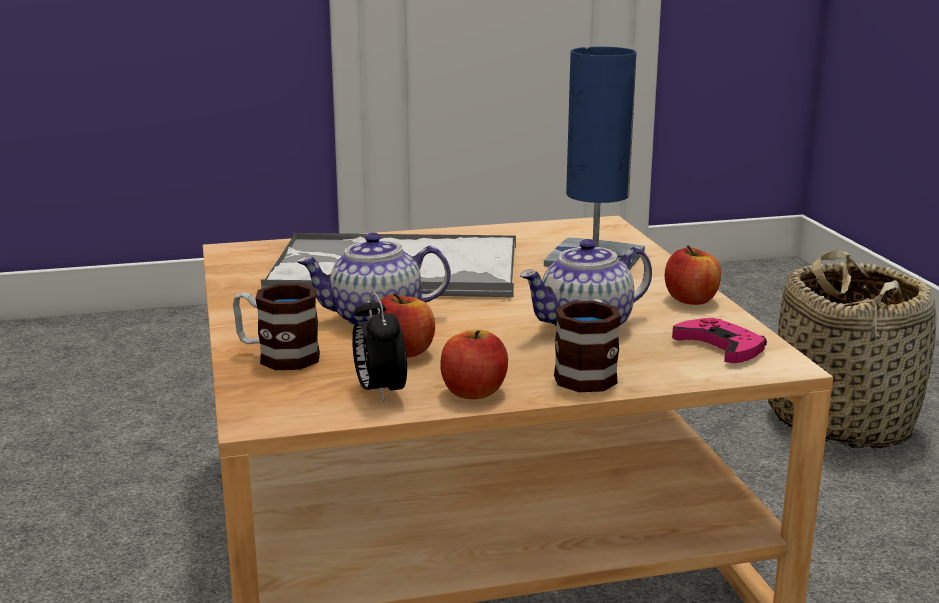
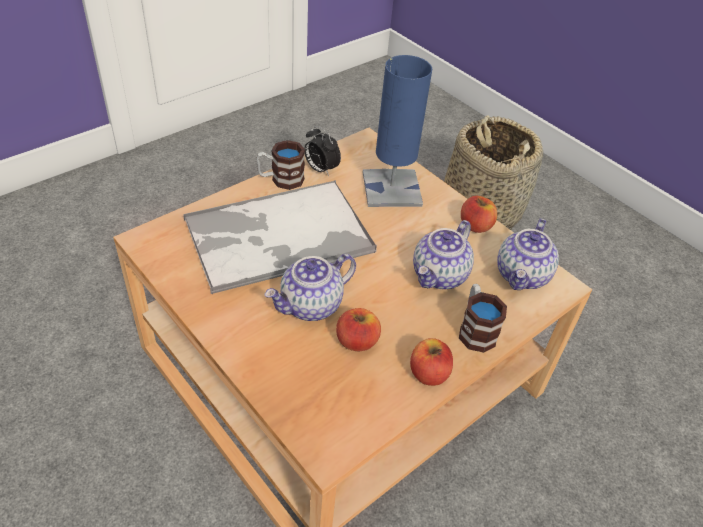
camera: 30 degrees left, 25 degrees up
(277, 356) = (283, 374): mug -> mug (281, 179)
(379, 391) = (375, 393): alarm clock -> alarm clock (320, 169)
(720, 347) = (522, 276): pink game controller -> teapot

